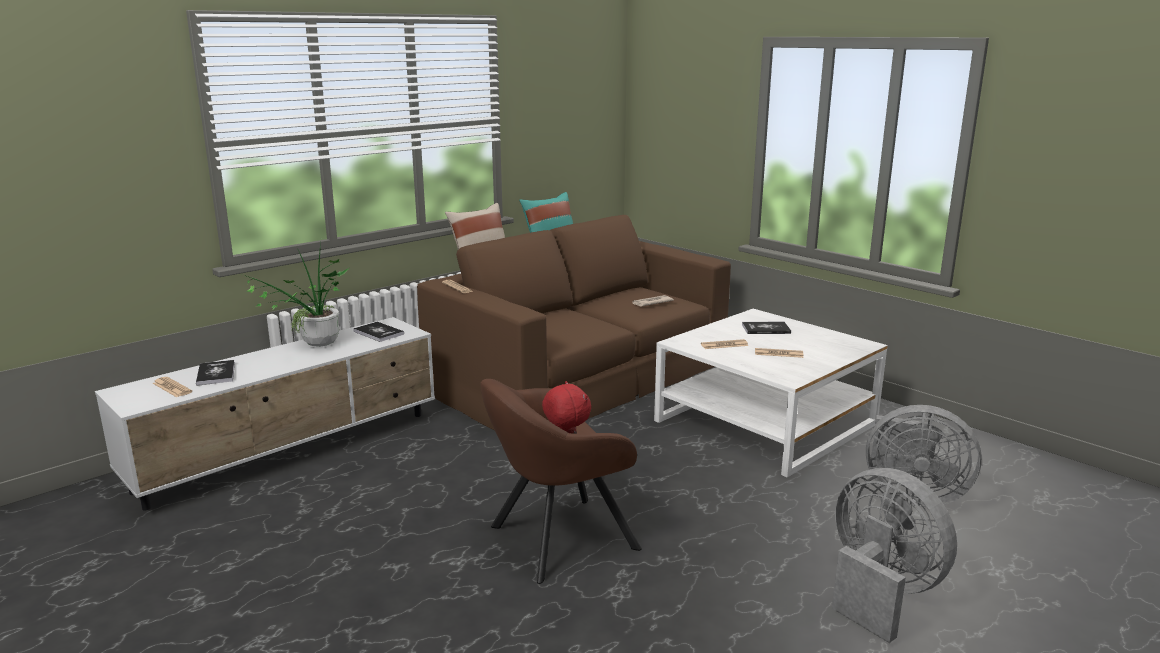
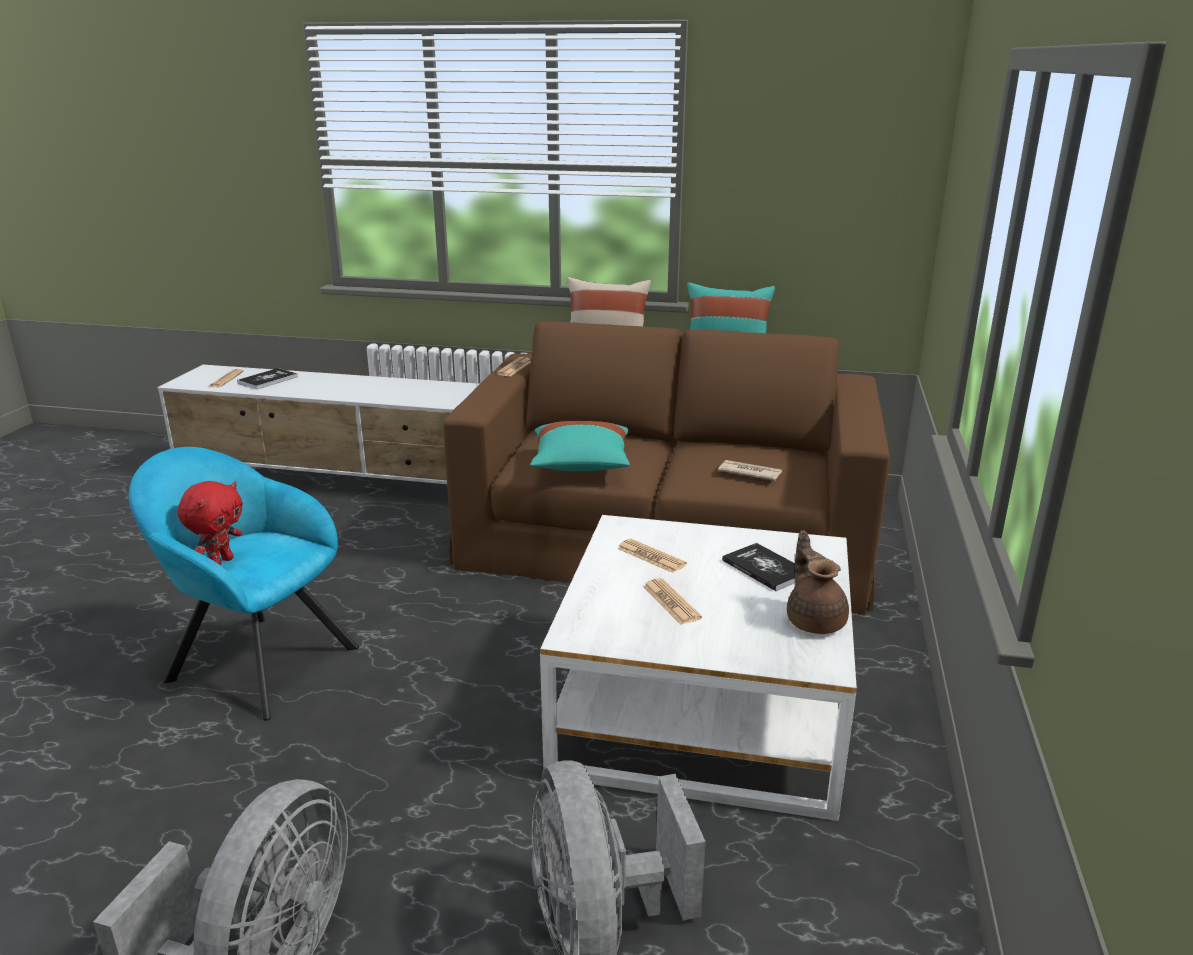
camera: 55 degrees right, 5 degrees up
(314, 347) = (364, 385): potted plant -> none
(378, 333) = (429, 392): book -> none
(556, 539) = (256, 660): brown armchair -> turquoise armchair
(575, 331) = (581, 465): none -> turquoise pillow
(826, 335) = (814, 620): none -> brown teapot

